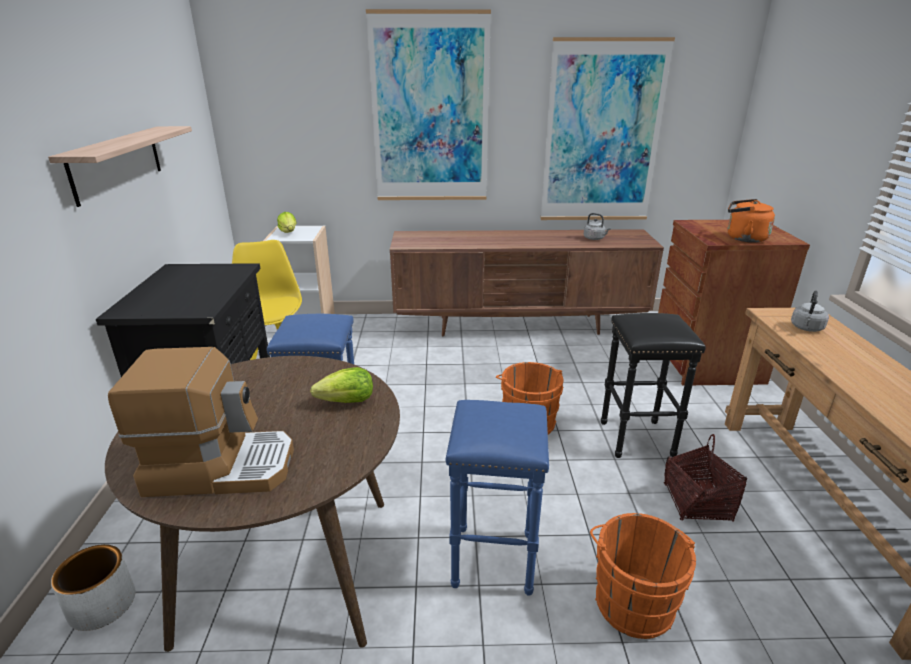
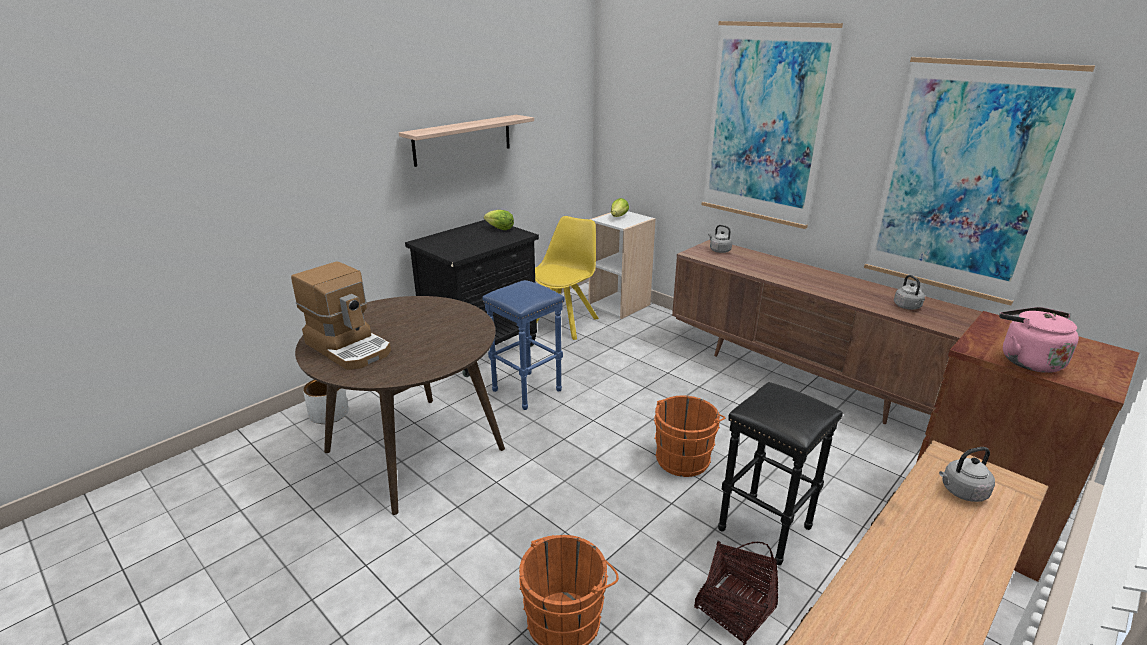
camera: 45 degrees right, 0 degrees up
(347, 402) = (452, 345): lettuce -> lettuce (500, 229)
(417, 237) = (719, 250): none -> grey kettle
(495, 560) = (519, 527): blue stool -> none
(743, 238) = (1027, 360): orange kettle -> pink kettle

